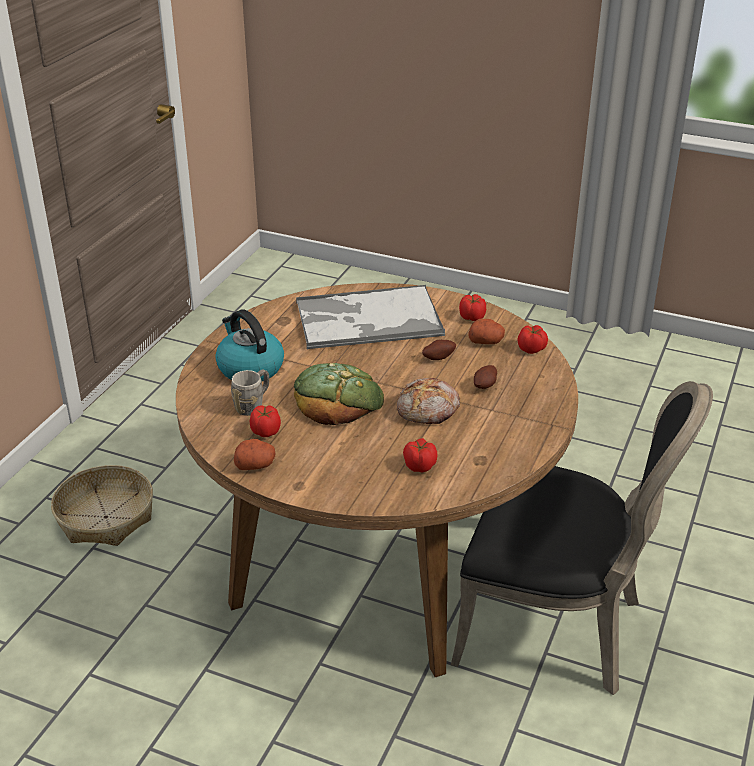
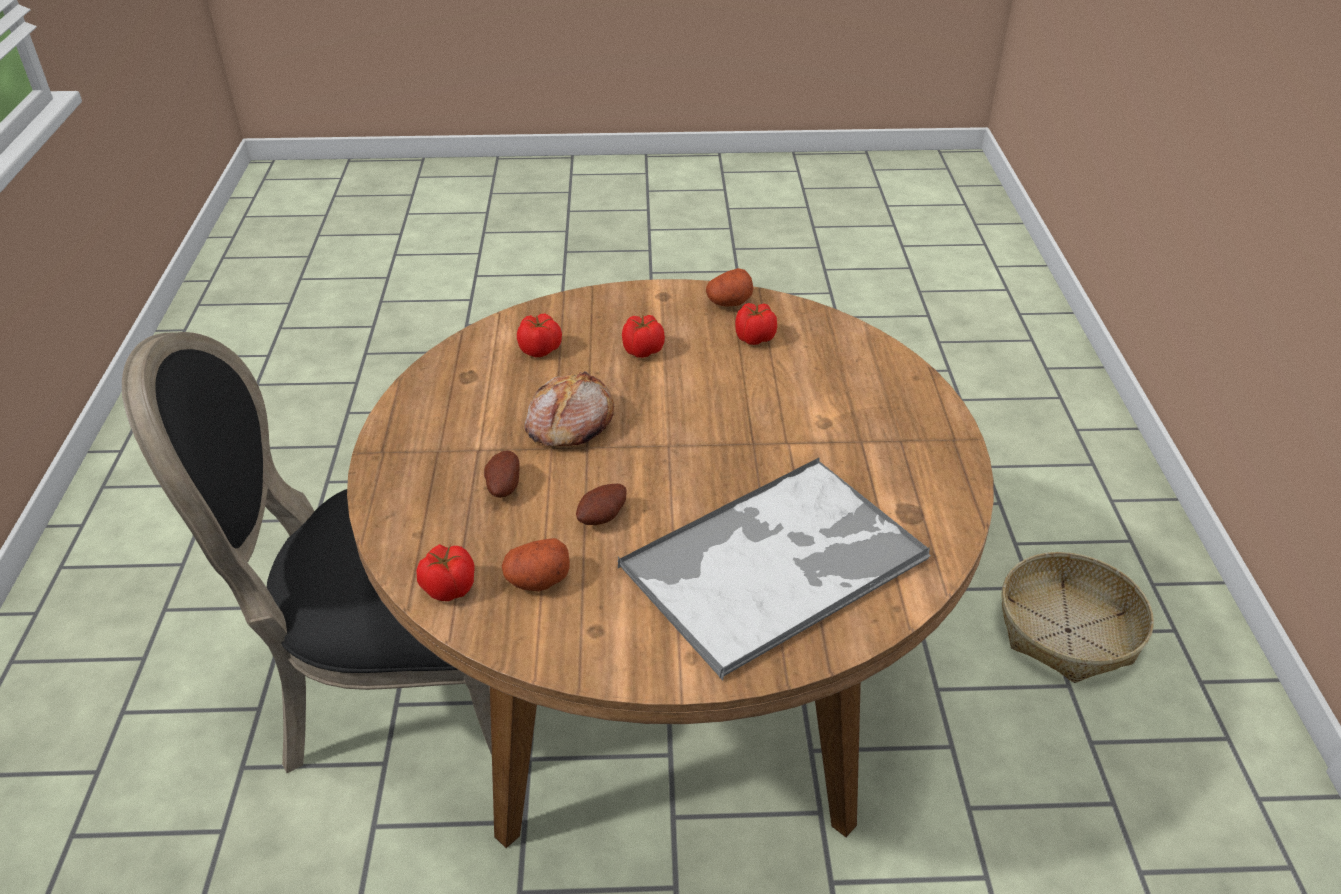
camera: 155 degrees right, 5 degrees up
(249, 368) = (866, 413): kettle -> none
(253, 405) = (804, 364): grey mug -> none
(337, 399) = (704, 403): bread -> none
(472, 318) = (588, 633): tomato -> tomato (642, 350)

